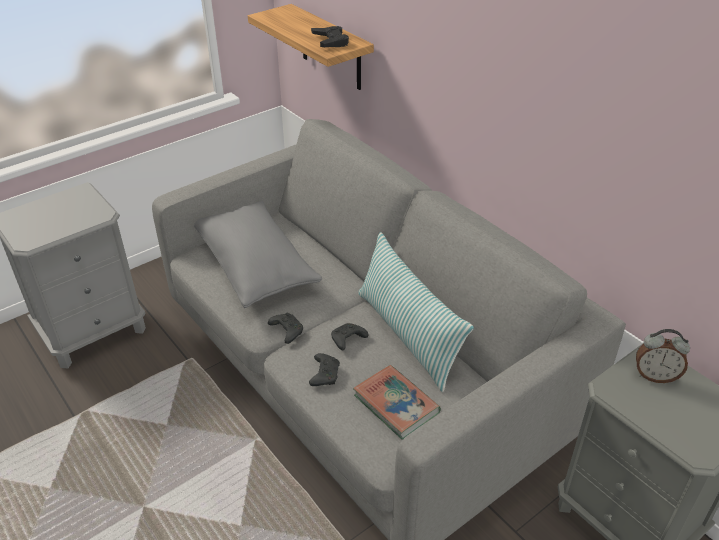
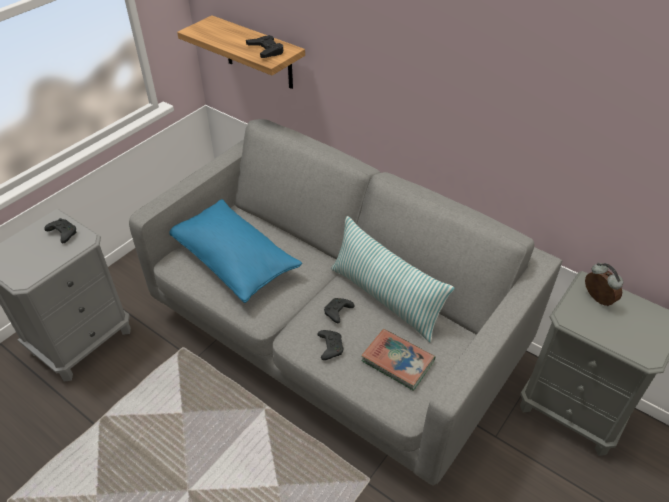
camera: 15 degrees left, 5 degrees up
(256, 267) = (234, 261): grey pillow -> blue pillow
(286, 331) = (283, 315): black game controller -> black game controller (62, 234)
(655, 376) = (596, 299): alarm clock -> alarm clock turned 120 degrees counterclockwise

